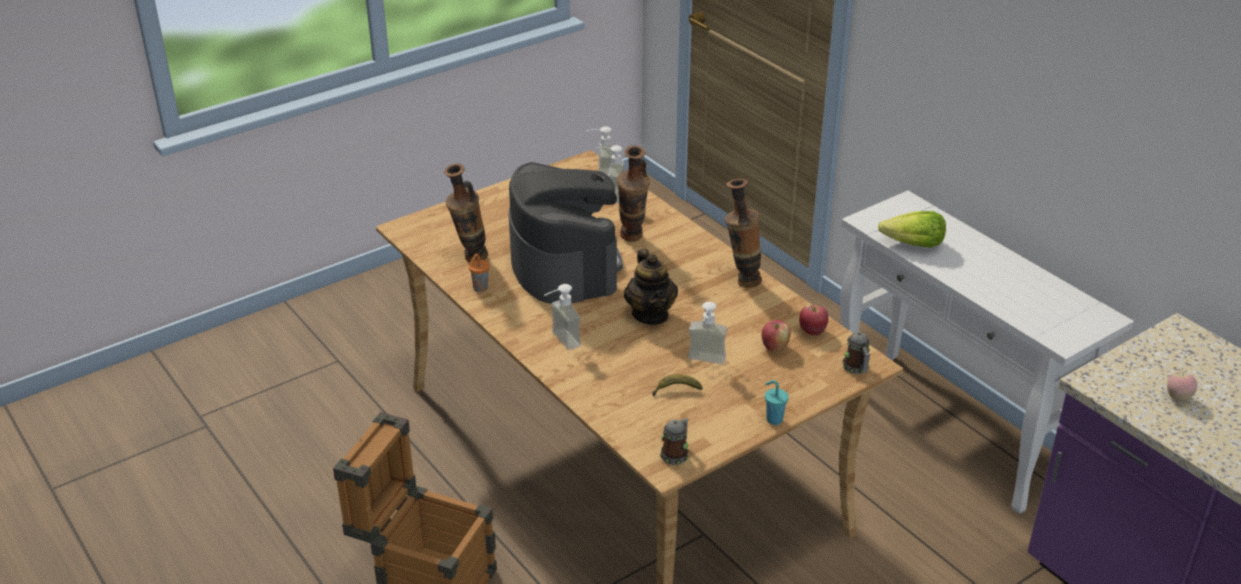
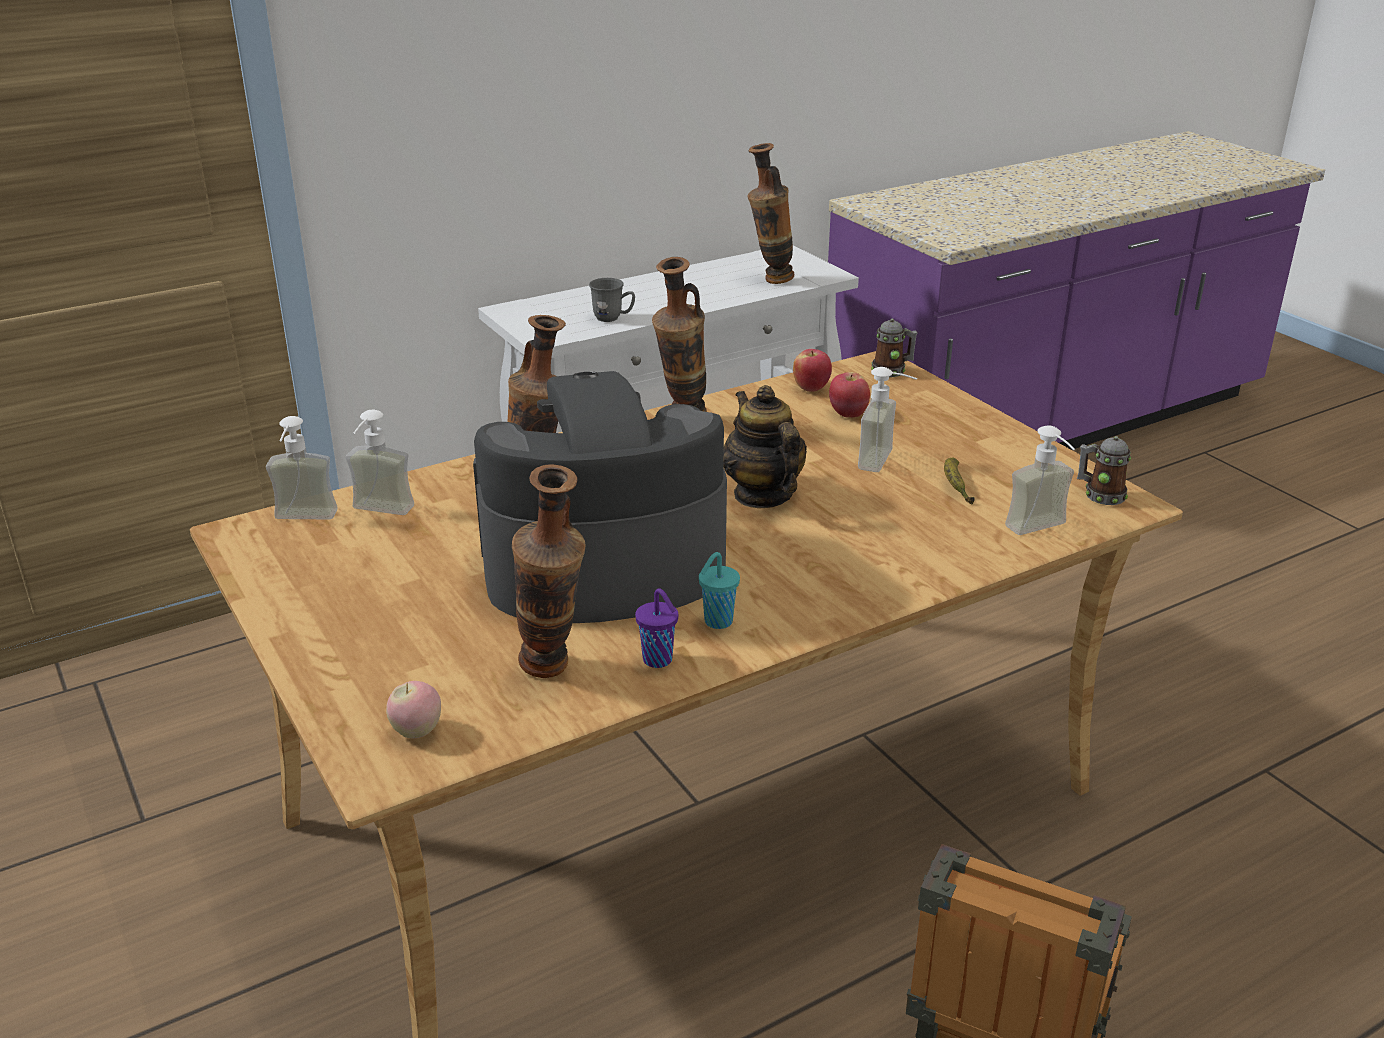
camera: 85 degrees left, 5 degrees down
(479, 288) = (659, 660): orange cup -> purple cup
(559, 341) = (836, 577): soap dispenser -> soap dispenser (1043, 530)
(651, 314) = (762, 495): teapot -> teapot turned 105 degrees counterclockwise
(773, 419) = (1006, 427): turquoise cup -> turquoise cup (717, 622)
(913, 245) = (613, 318): lettuce -> grey mug
(1031, 311) = (769, 280): none -> vase
(1178, 397) = (974, 216): apple -> apple (417, 731)

